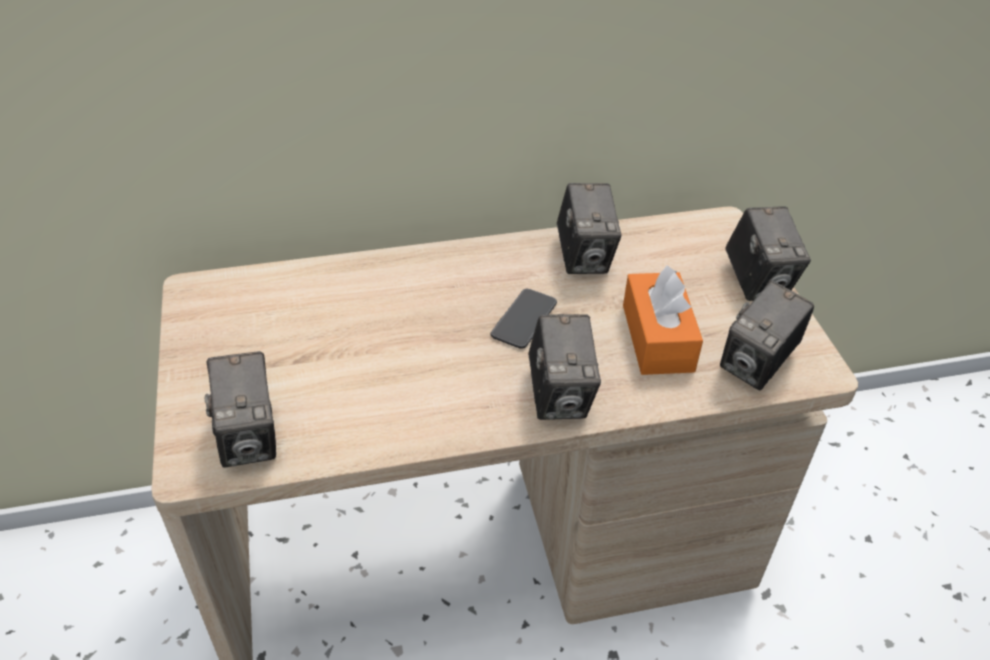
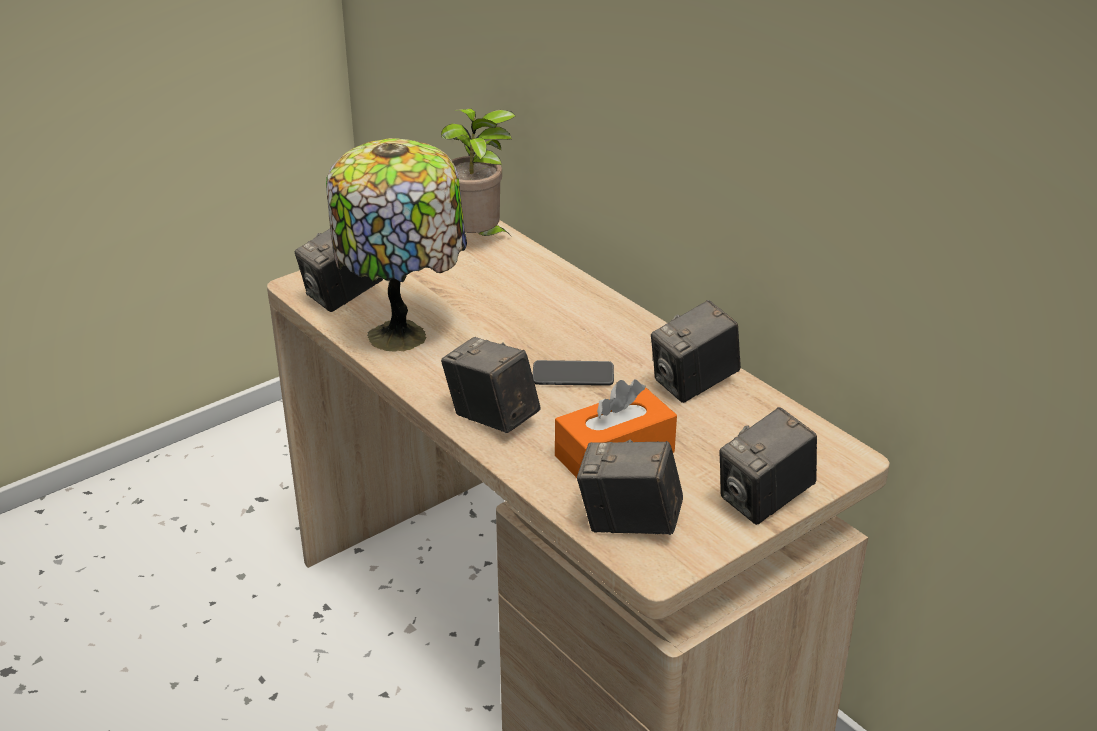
camera: 65 degrees right, 10 degrees down
(234, 298) = (478, 241): none -> potted plant
(370, 413) = (402, 336): none -> table lamp
(560, 396) = (491, 418): camera -> camera turned 75 degrees clockwise

